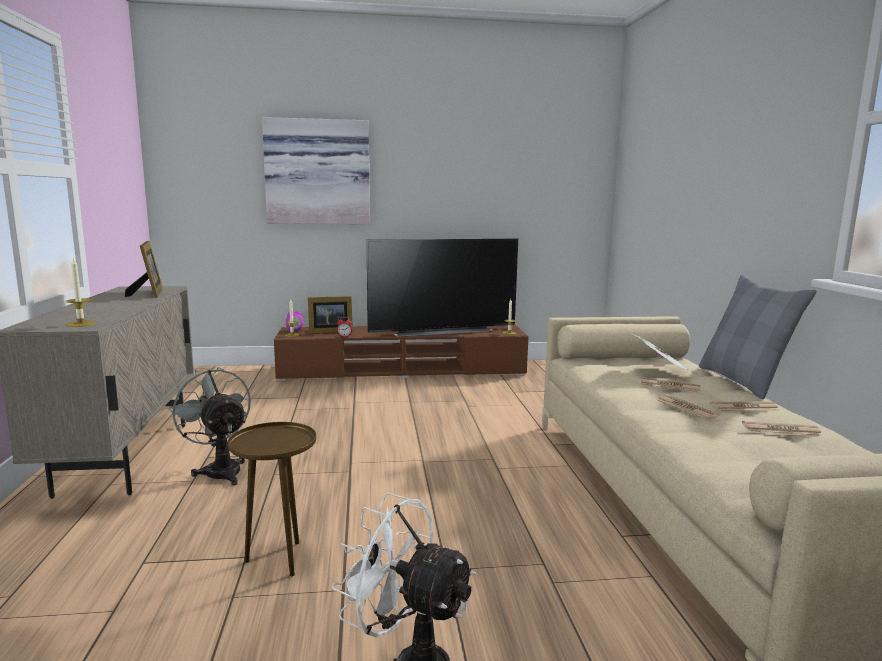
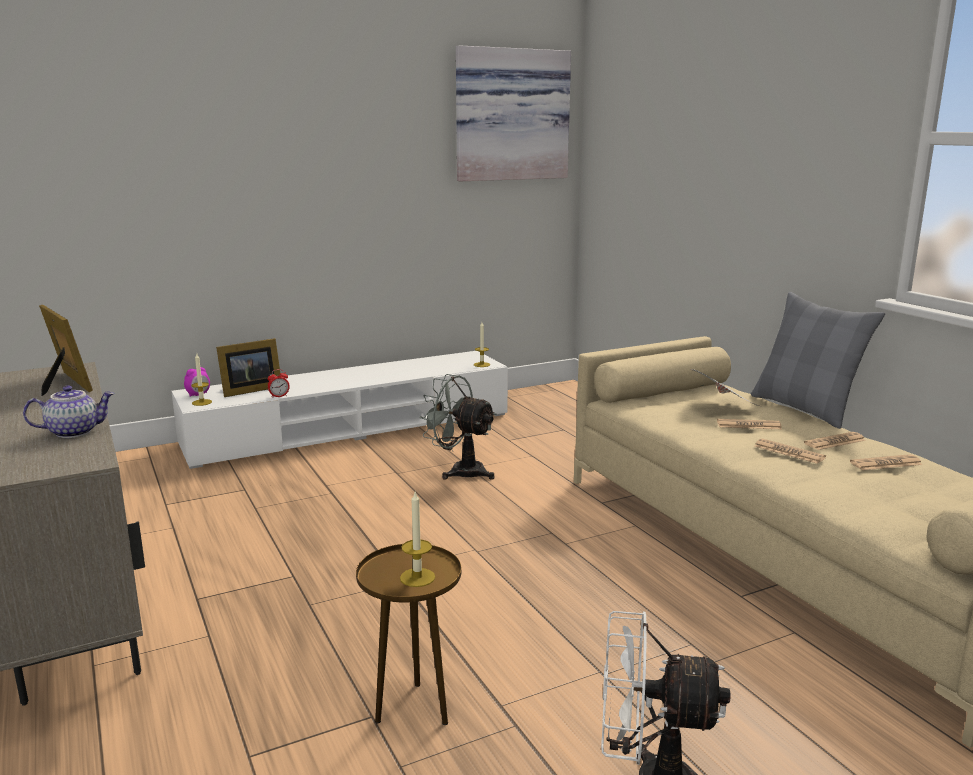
camera: 20 degrees left, 5 degrees up
(81, 324) = (71, 457): candle -> candle (417, 577)
(108, 313) = (74, 432): none -> teapot
(220, 470) = (232, 613): grey fan -> grey fan (460, 471)
(318, 172) = (207, 166): picture -> picture (510, 115)
(403, 370) = (351, 429): brown tv stand -> white tv stand
(441, 331) = (397, 371): television -> none

